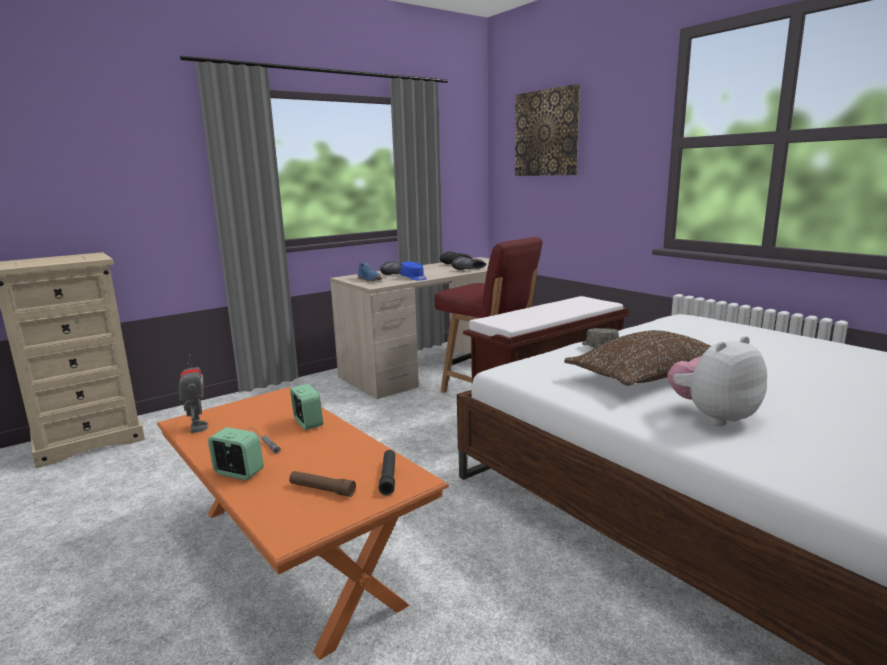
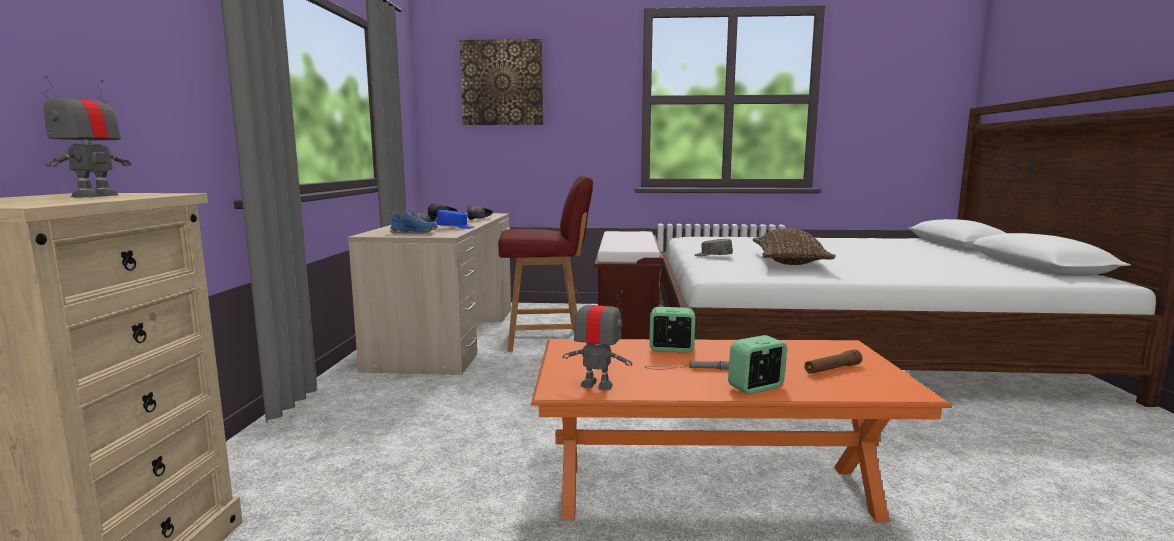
camera: 50 degrees left, 5 degrees down
(69, 259) = (94, 196): none -> toy robot
(388, 477) = (832, 349): black flashlight -> none
(713, 417) = (875, 269): plush toy -> none

